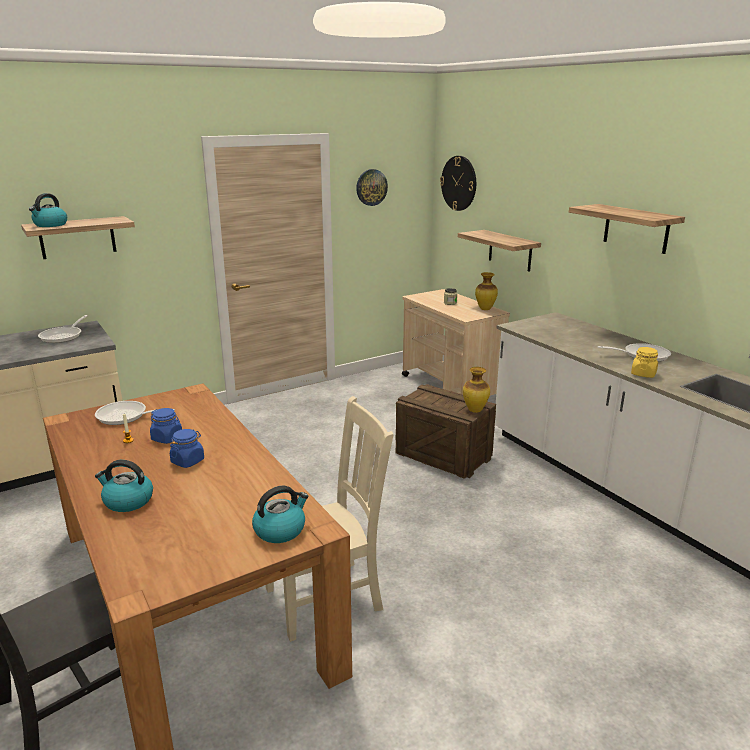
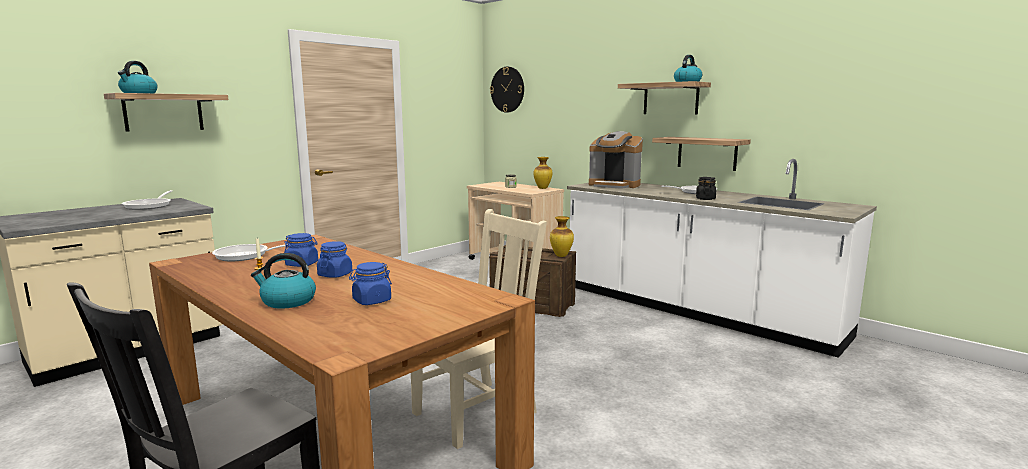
camera: 15 degrees left, 10 degrees down
(198, 512) = (371, 301): none -> blue jar
(280, 530) = (465, 303): kettle -> kettle (687, 82)
(371, 187) = (434, 92): wall clock -> none
(510, 250) = (559, 137): shelf -> shelf (707, 153)
(554, 329) = (614, 185): none -> coffee machine
(643, 374) = (705, 199): yellow jar -> black jar

